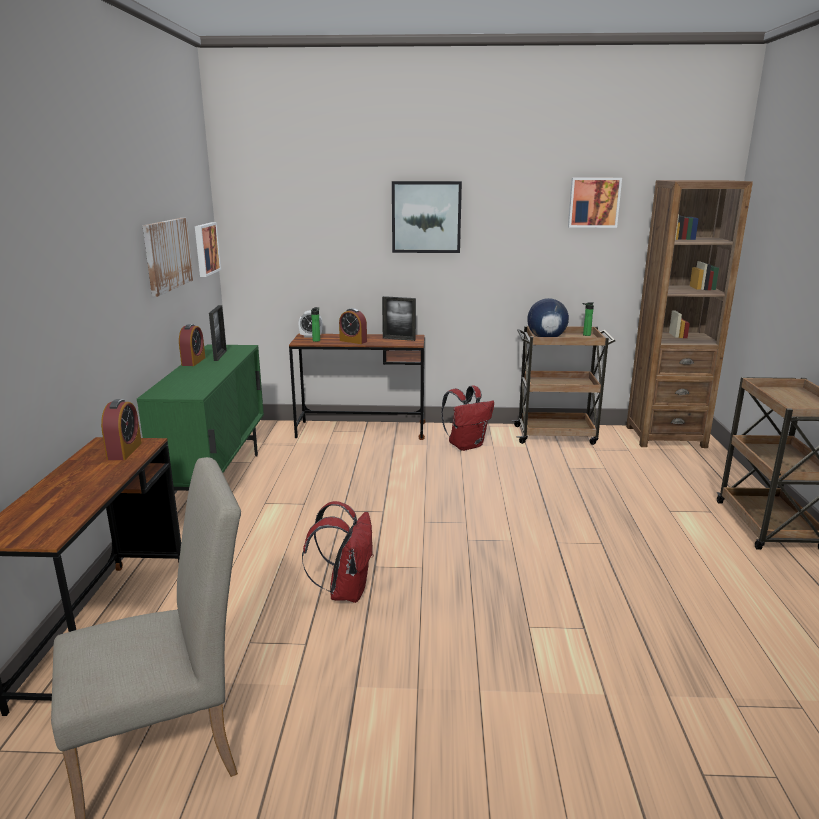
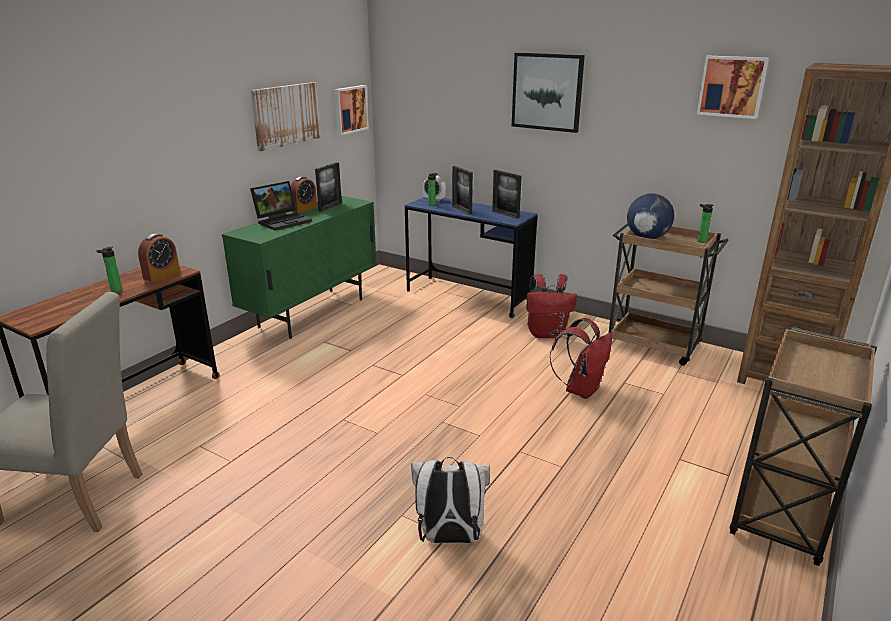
camera: 30 degrees right, 5 degrees up
(90, 479) = (114, 290): none -> bottle
(190, 375) = (283, 221): none -> laptop
(346, 591) = (301, 431): red backpack -> red backpack (581, 389)
(353, 341) = (461, 210): alarm clock -> picture frame
(361, 430) = (468, 296): brown desk -> blue desk
(588, 629) = (449, 538): none -> white backpack

